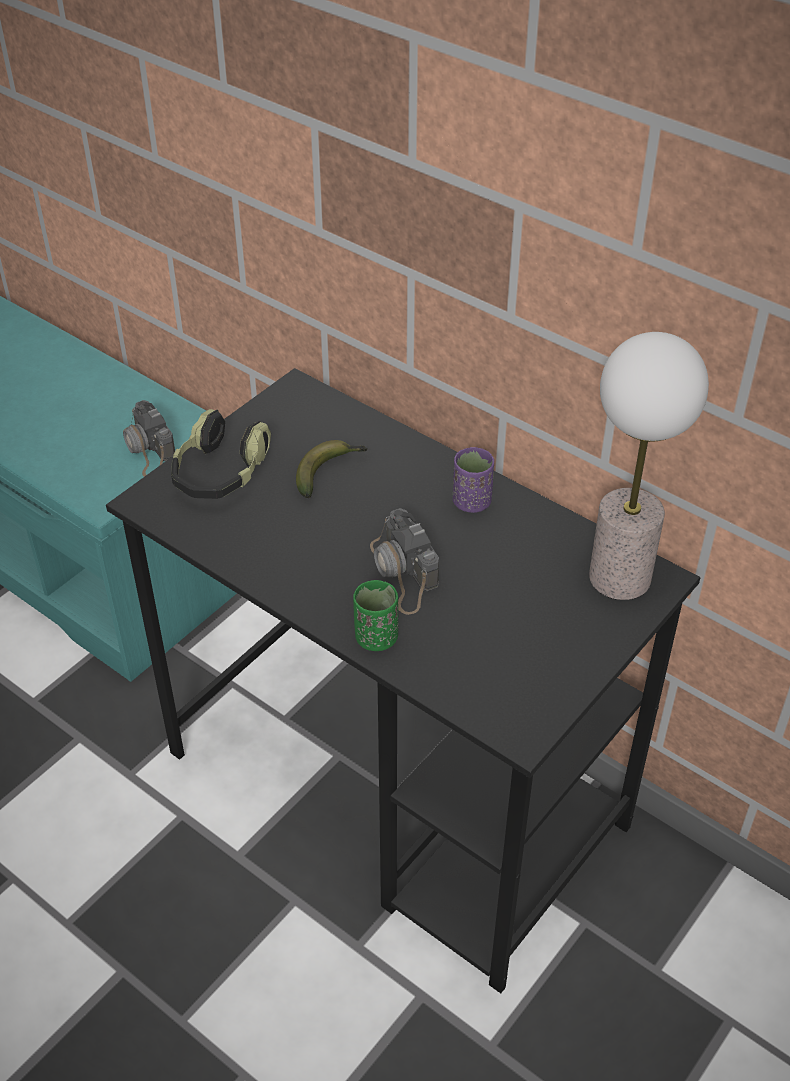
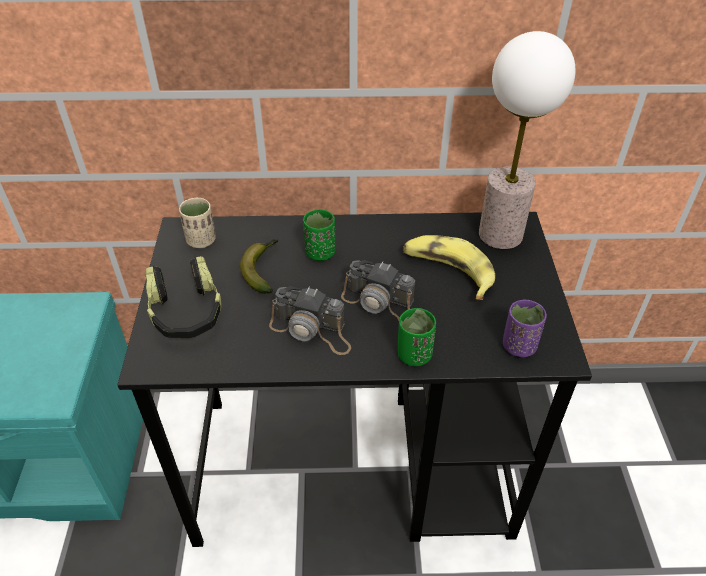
camera: 40 degrees left, 0 degrees up
(148, 449) = (57, 340): camera -> camera (312, 330)
(303, 411) = (201, 240): none -> beige cup
(402, 487) = (320, 253): none -> green cup
(471, 502) = (372, 239): purple cup -> purple cup (519, 346)
(510, 581) = (447, 271): none -> banana

